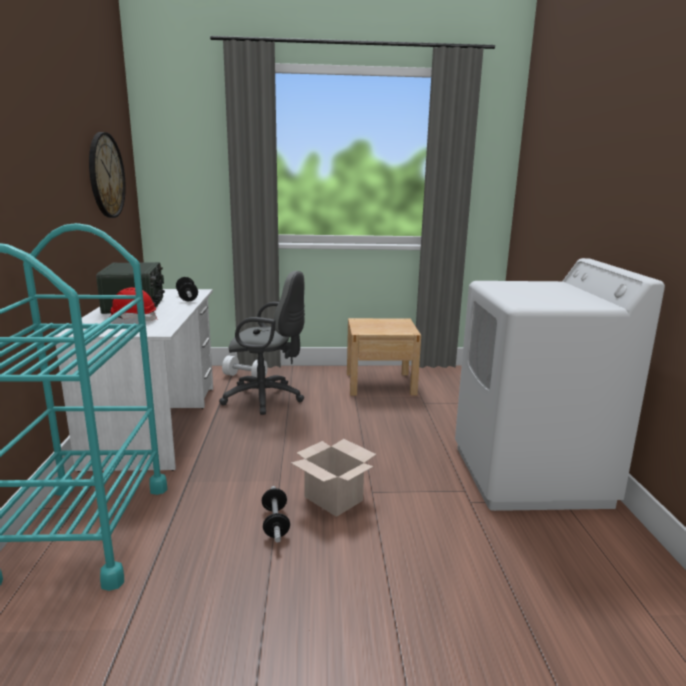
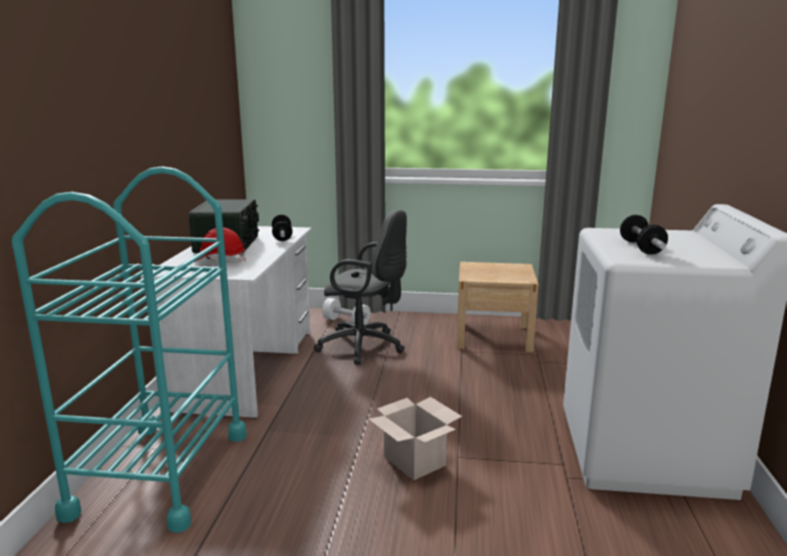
camera: 10 degrees right, 0 degrees up
(106, 175) = (205, 109): wall clock -> none
(275, 523) = (348, 481): dumbbell -> dumbbell (641, 248)

